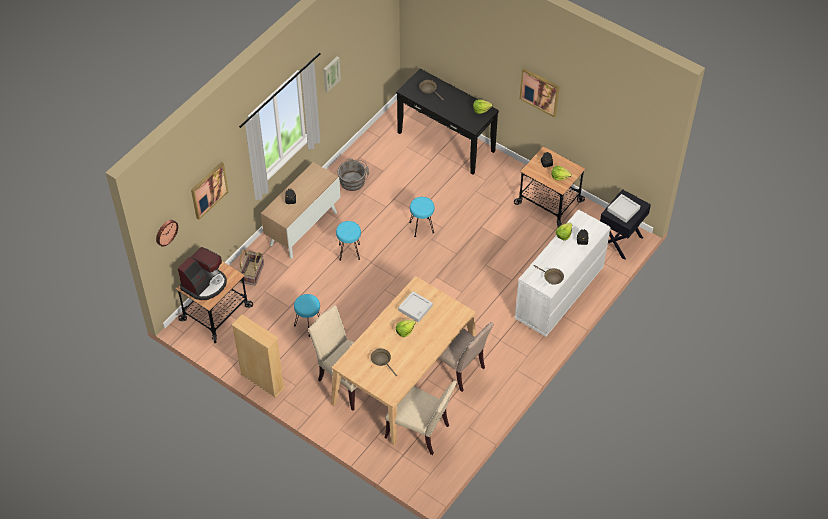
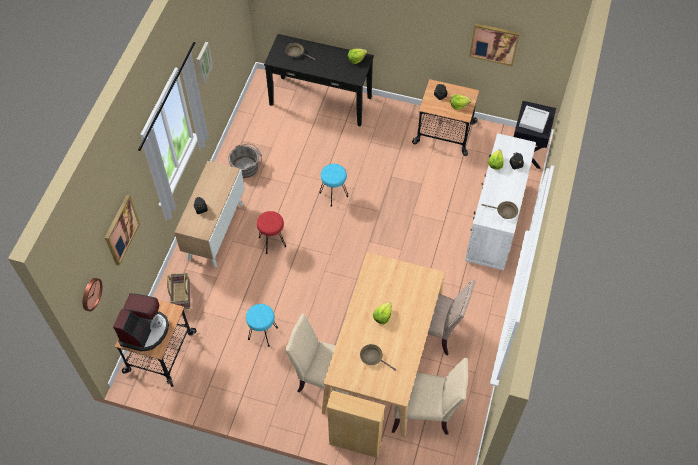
camera: 20 degrees left, 5 degrees up
(262, 381) = (239, 412): beige bookcase -> beige bookcase (355, 443)
(349, 251) = (272, 241): turquoise stool -> red stool
(415, 308) = (382, 287): grey tray -> none
(540, 91) = (421, 24): picture -> picture (494, 44)

